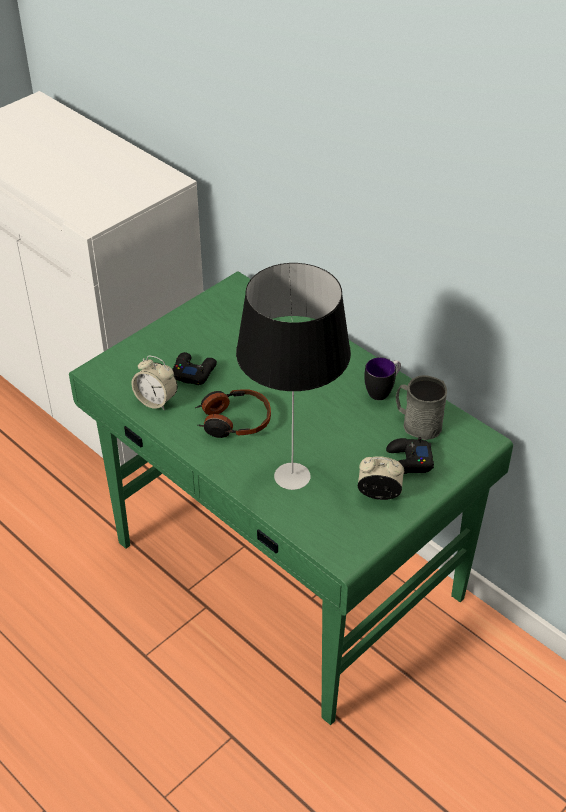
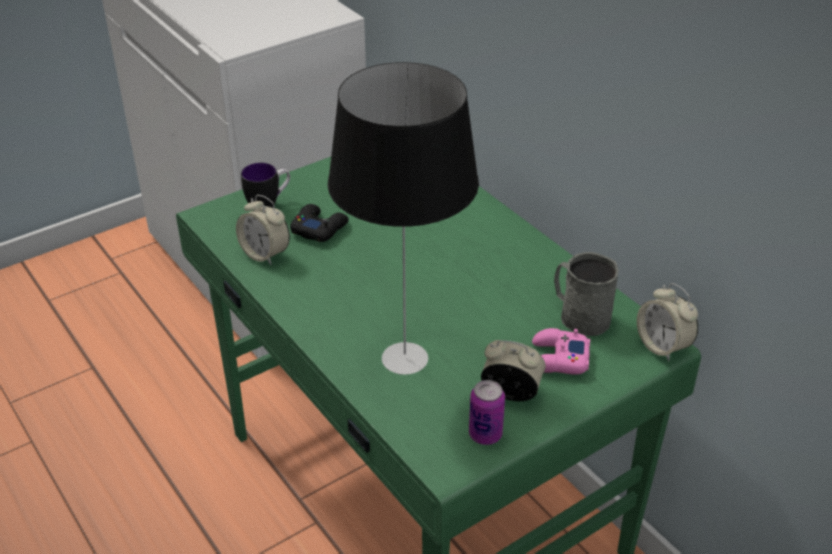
camera: 10 degrees right, 5 degrees down
(233, 421) = (350, 287): headphones -> none
(367, 529) = (485, 434): none -> can
(382, 391) = (544, 274): mug -> mug (269, 204)
(408, 462) = (558, 359): black game controller -> pink game controller
(484, 441) = (662, 346): none -> alarm clock

